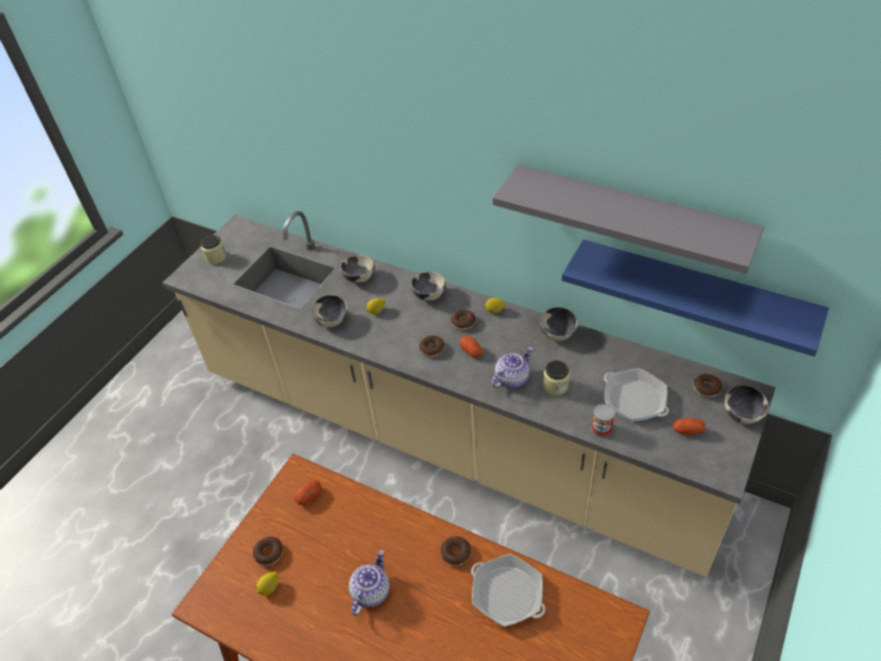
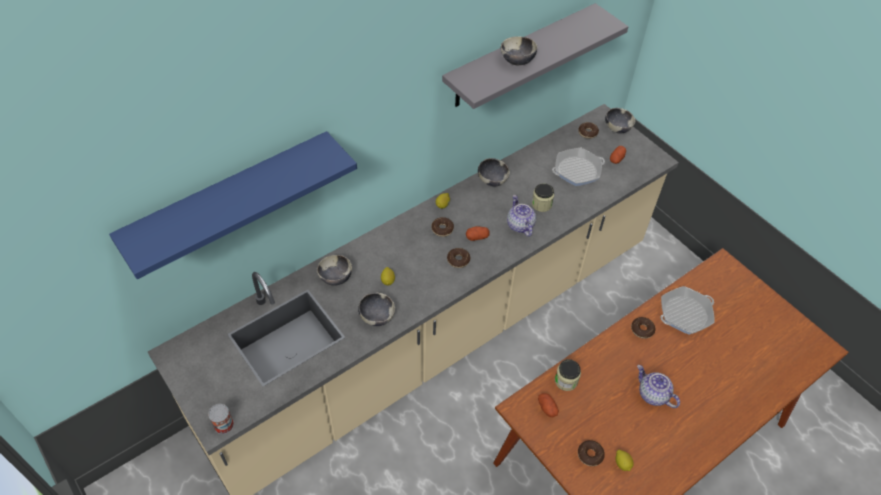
camera: 70 degrees left, 5 degrees up
(216, 257) = (207, 388): jar -> jar (566, 380)
(429, 295) = (395, 238): bowl -> bowl (517, 61)
(601, 429) = (593, 198): can -> can (223, 425)
(694, 292) = (557, 79): blue shelf -> blue shelf (229, 198)

